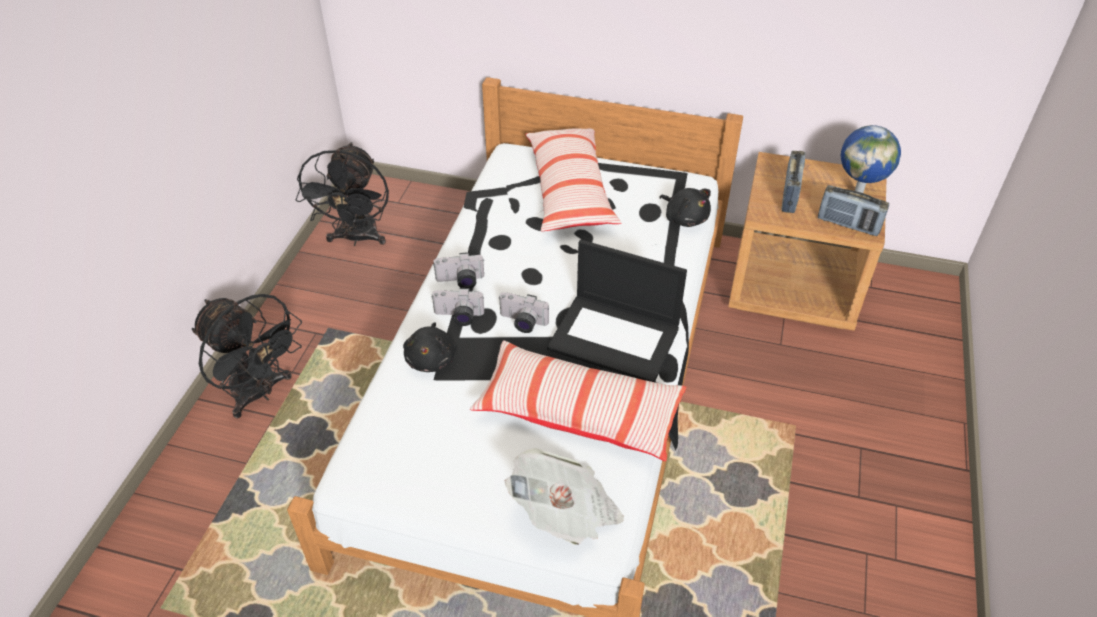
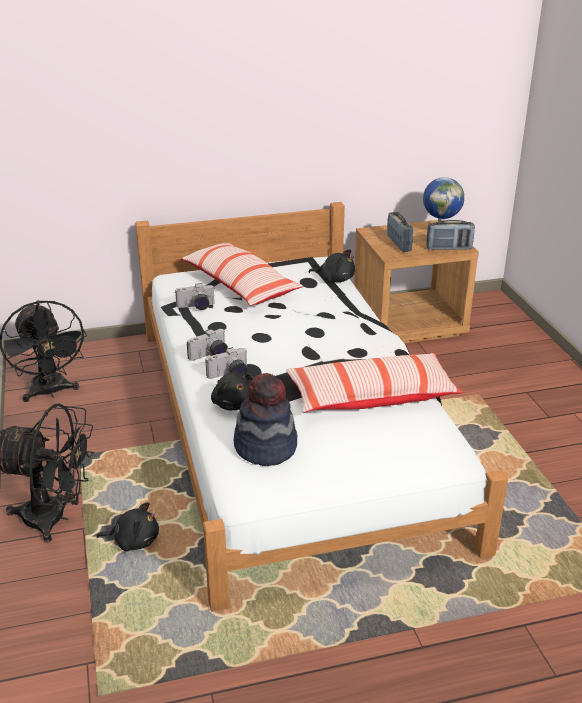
camera: 30 degrees left, 15 degrees down
(305, 452) = (134, 540): none -> black plush toy
(415, 432) = (265, 447): none -> hat
(522, 323) = (280, 364): camera -> camera (196, 307)
(565, 512) = (418, 450): newspaper -> none
(616, 337) = (356, 350): laptop -> none

